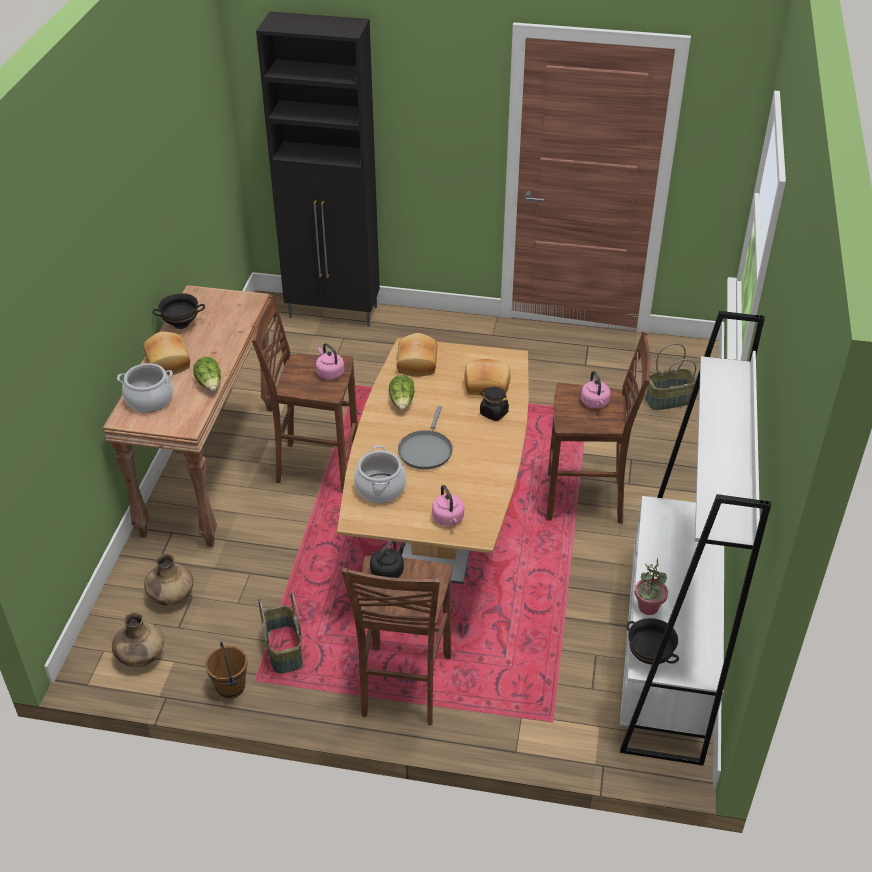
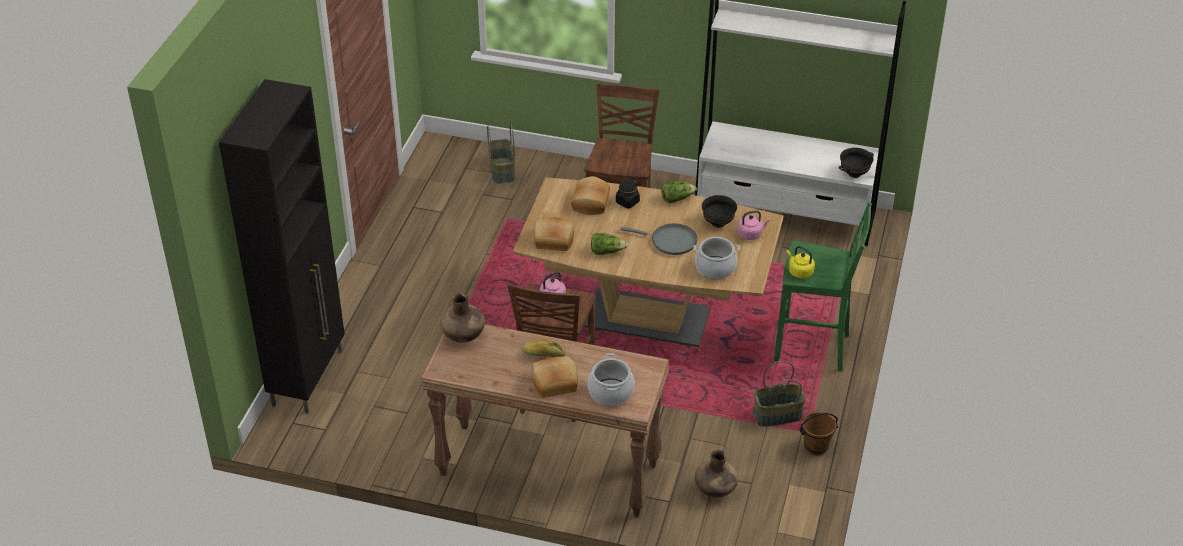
camera: 85 degrees left, 0 degrees up
(141, 657) = (784, 506): brown vase -> brown vase (463, 336)
(181, 324) = (492, 377): black bowl -> black bowl (717, 223)
(210, 384) = (592, 353): lettuce -> lettuce (676, 198)
(211, 353) = (543, 354): none -> bread
(388, 571) = (799, 272): black kettle -> yellow kettle
(403, 687) = (814, 348): brown stool -> green stool
(595, 403) = (614, 152): pink kettle -> none
(648, 607) = (811, 168): potted plant -> none

